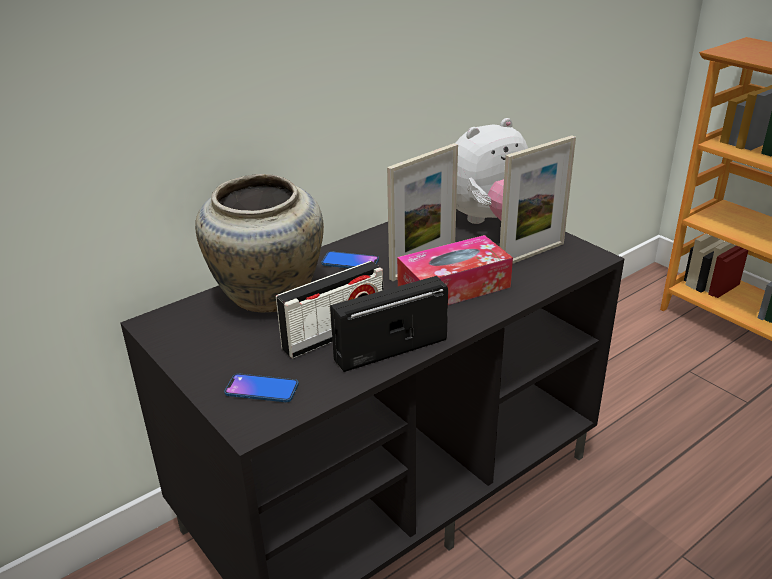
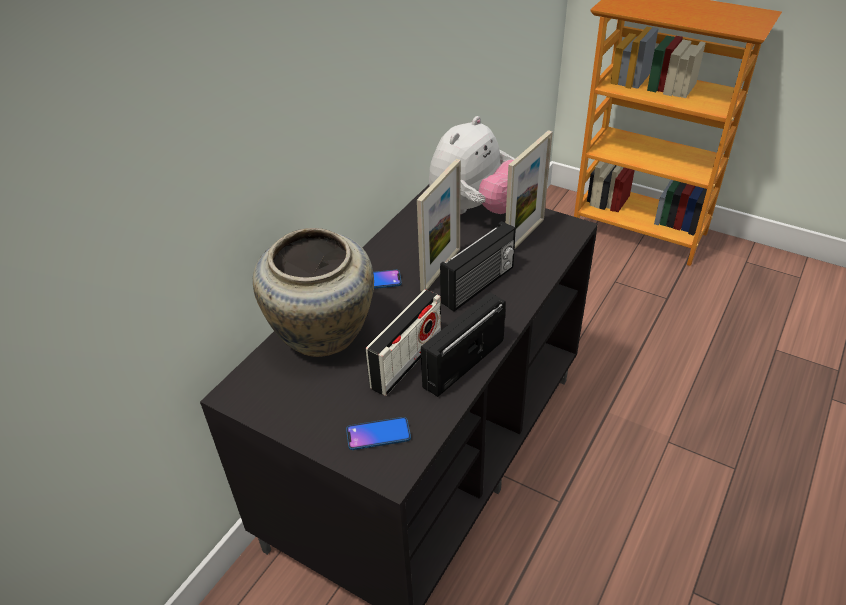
camera: 20 degrees left, 10 degrees up
(453, 287) = (479, 286): tissue box -> radio

